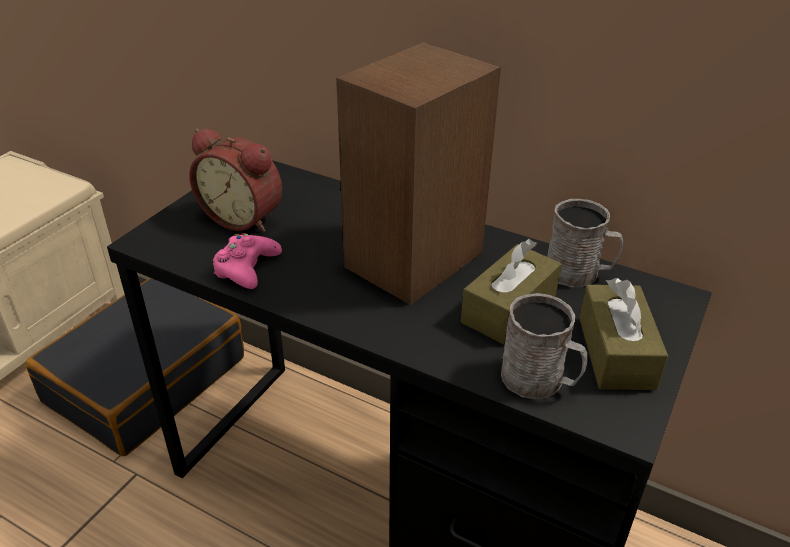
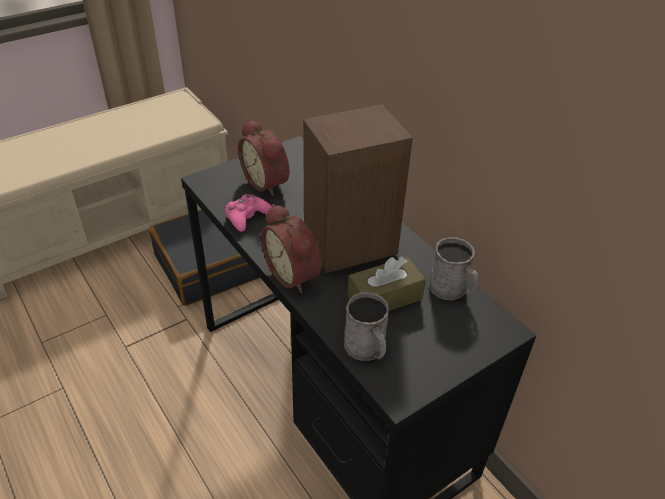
camera: 25 degrees right, 5 degrees up
(369, 319) = (294, 273): none -> alarm clock
(616, 352) = (431, 350): brown tissue box -> none

